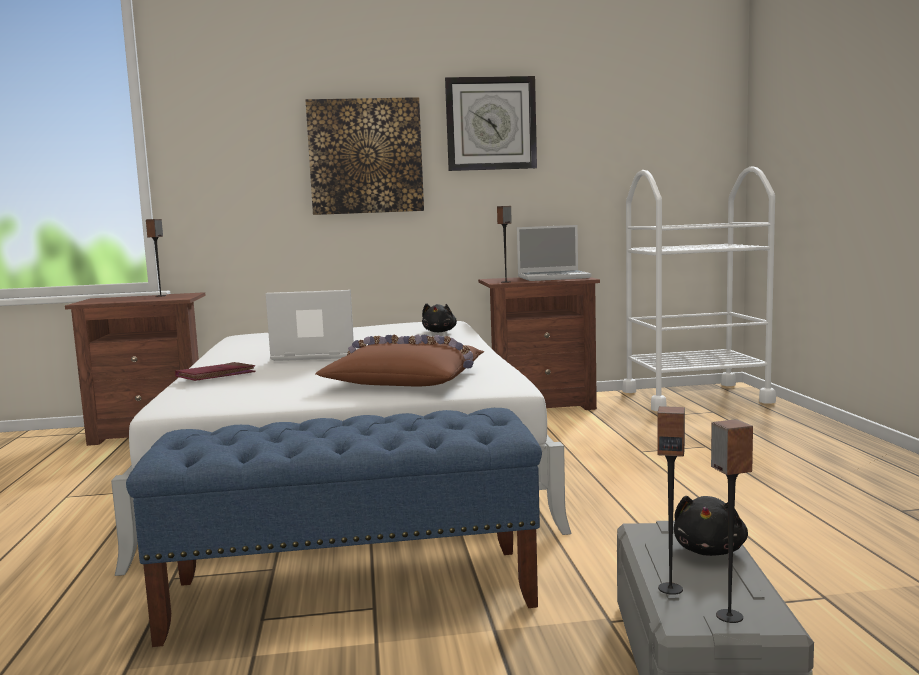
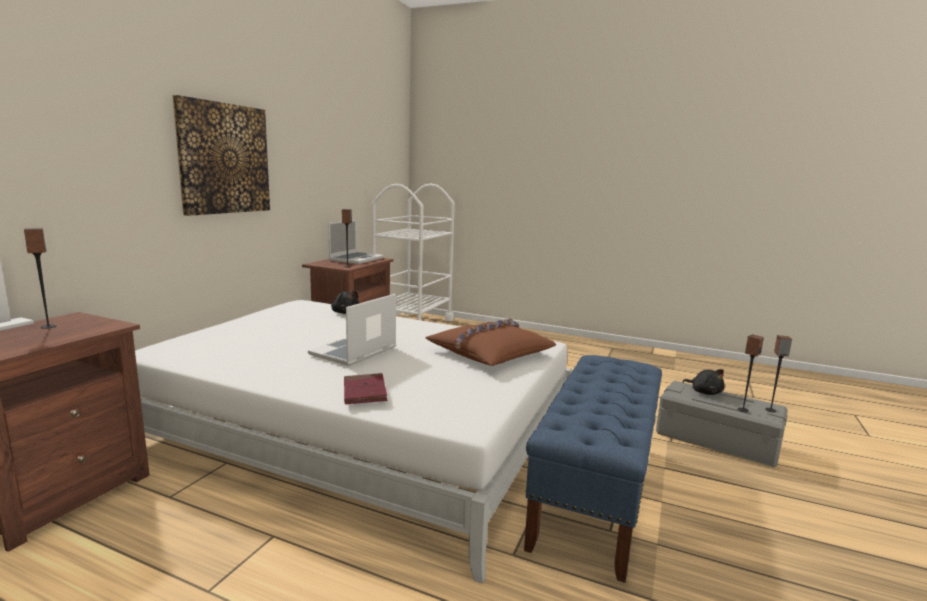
camera: 60 degrees left, 5 degrees up
(491, 124) = (304, 139): wall clock -> none

